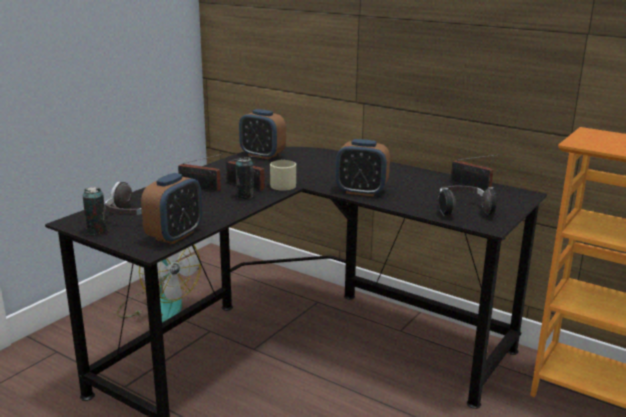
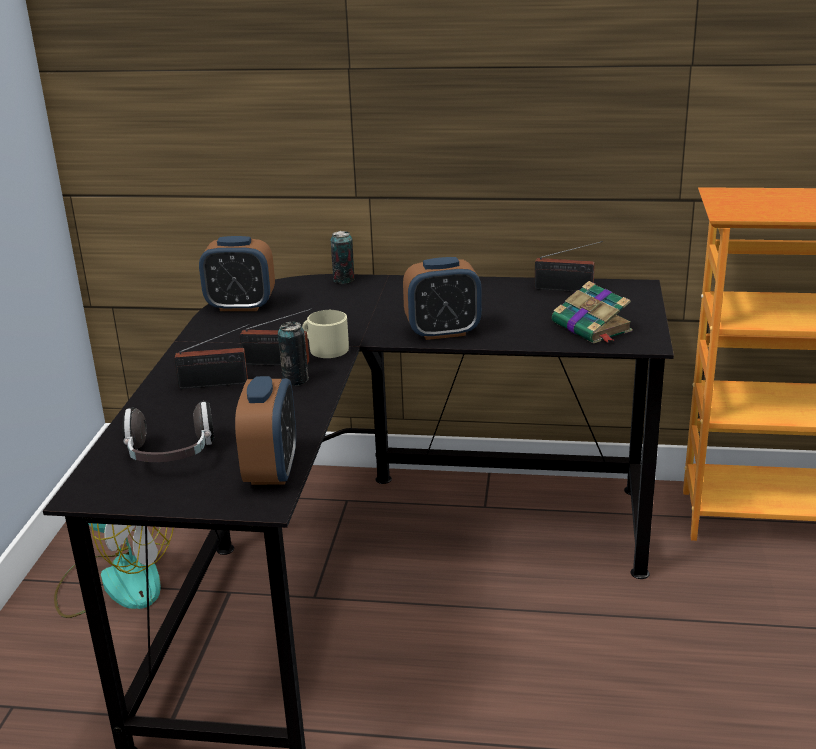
camera: 25 degrees left, 5 degrees up
(97, 231) = (145, 498): can -> can (344, 280)
(463, 210) = (592, 328): headphones -> book

